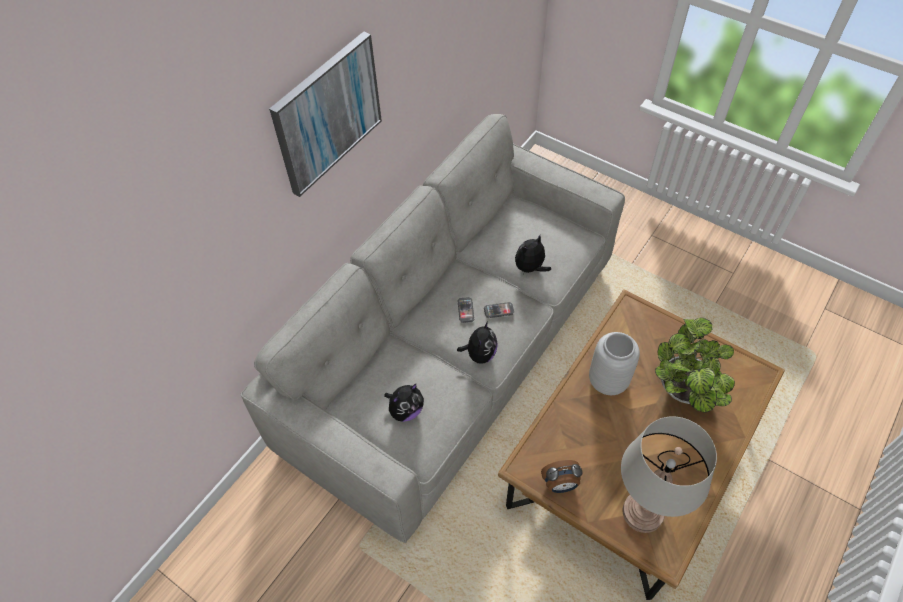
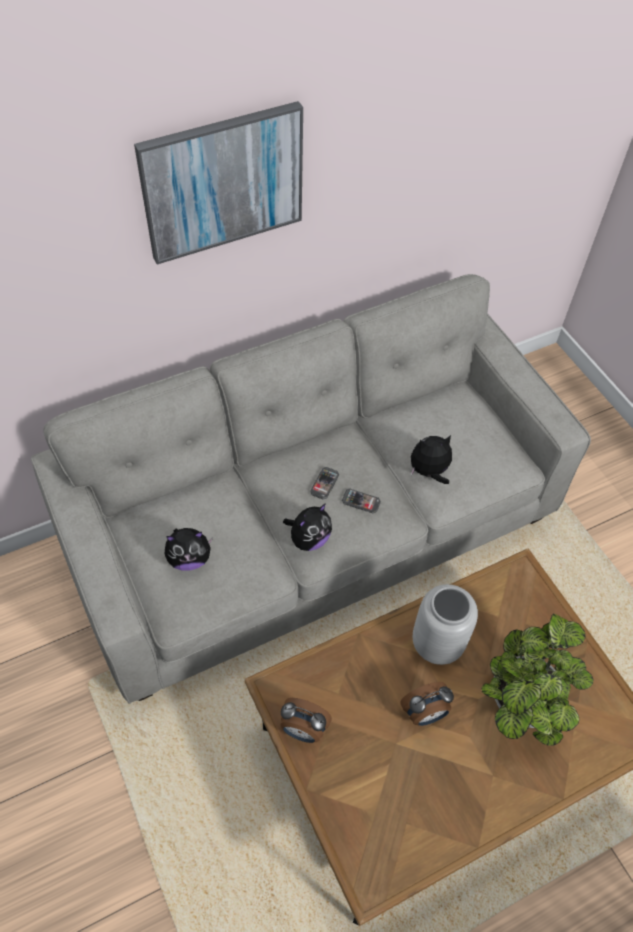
camera: 25 degrees right, 0 degrees up
(629, 431) = (424, 713): none -> alarm clock
(642, 512) = (376, 815): grey table lamp -> none

